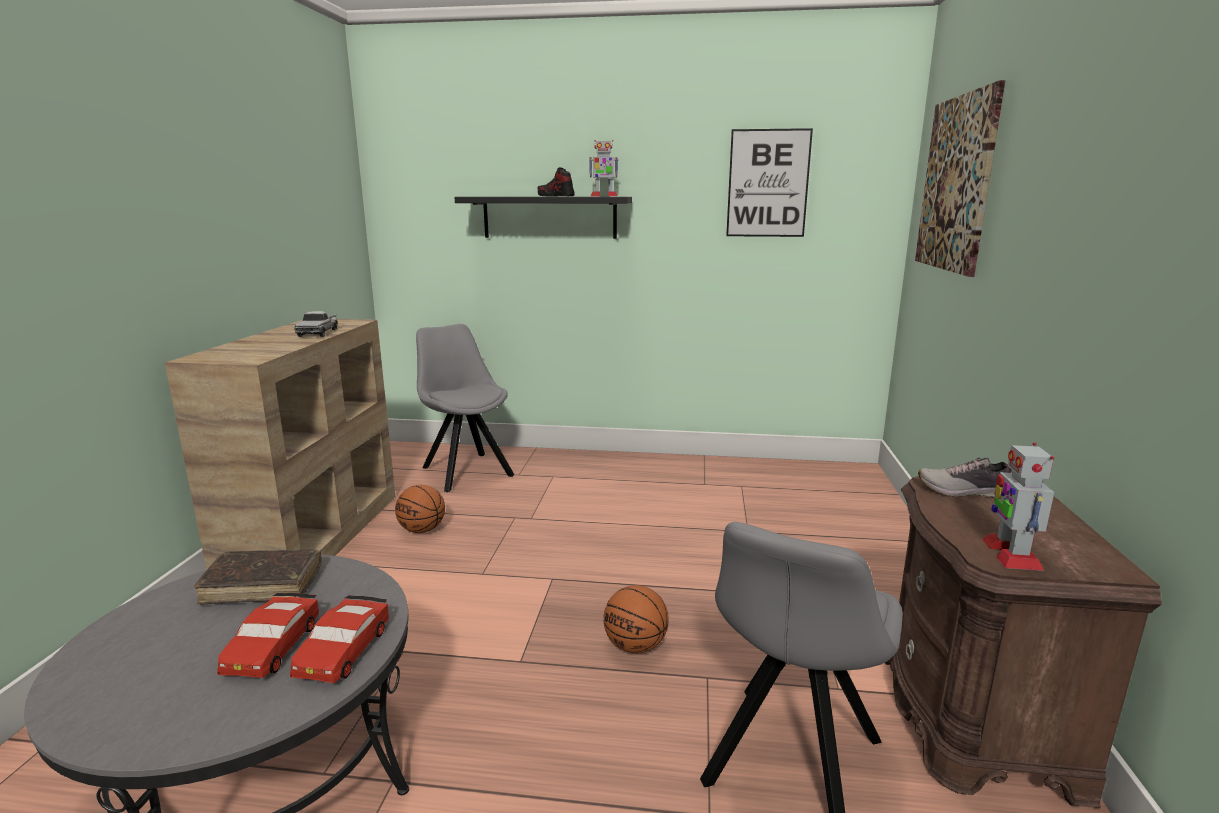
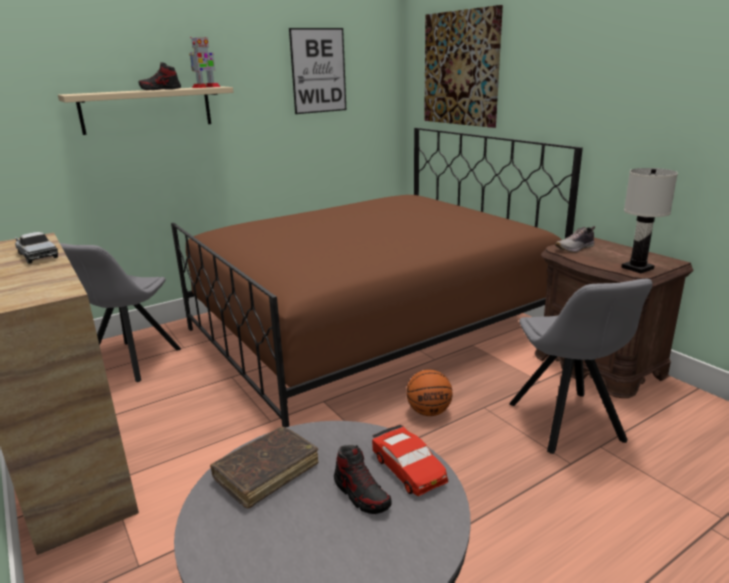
camera: 40 degrees left, 5 degrees up
(272, 646) = (361, 494): red toy car -> shoe
(422, 530) = (169, 416): basketball -> none
(466, 471) = (132, 361): grey chair -> grey chair turned 90 degrees counterclockwise
(549, 217) = (147, 109): black shelf -> beige shelf
(713, 527) = (371, 329): none -> brown bed
(1011, 554) = (638, 268): toy robot -> white table lamp

